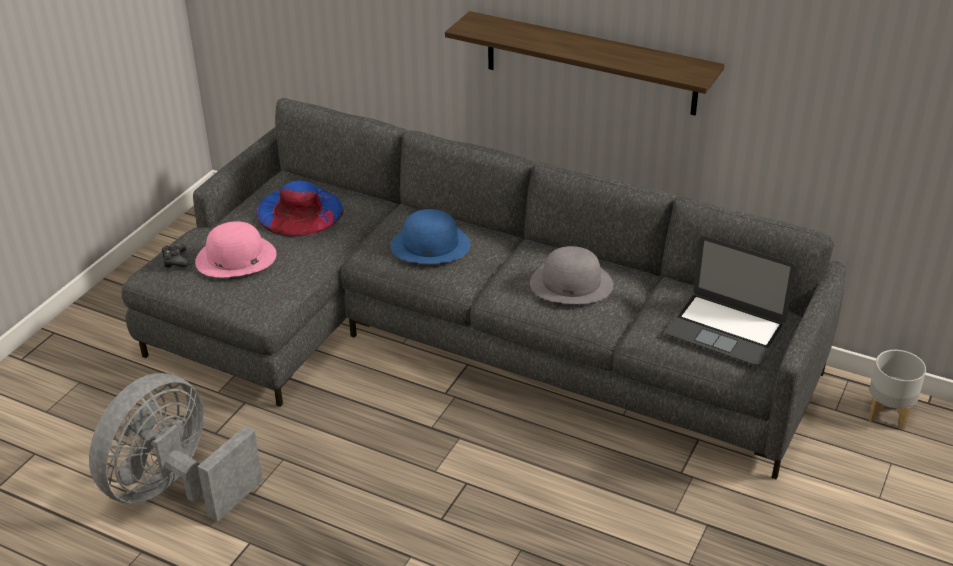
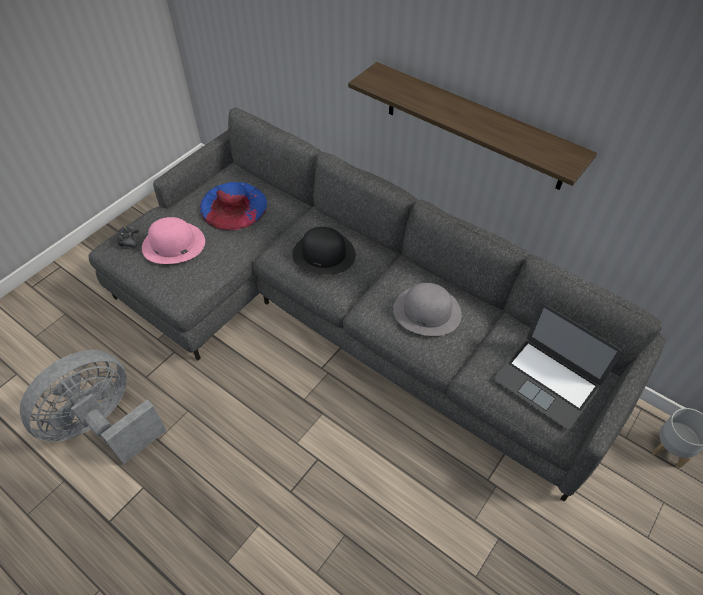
camera: 10 degrees right, 15 degrees up
(430, 244) = (324, 254): blue hat -> black hat

